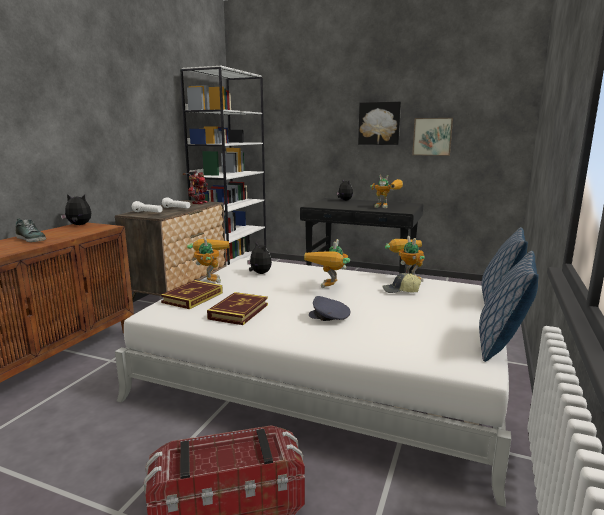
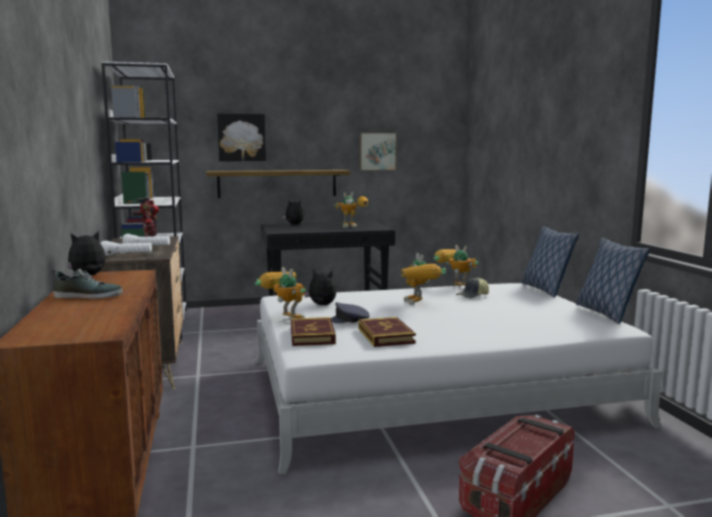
camera: 35 degrees left, 5 degrees down
(329, 317) = (467, 323): grey cap -> grey cap (351, 320)
(339, 164) = (277, 183): none -> shelf
(379, 123) = (321, 137): picture -> picture (241, 137)

